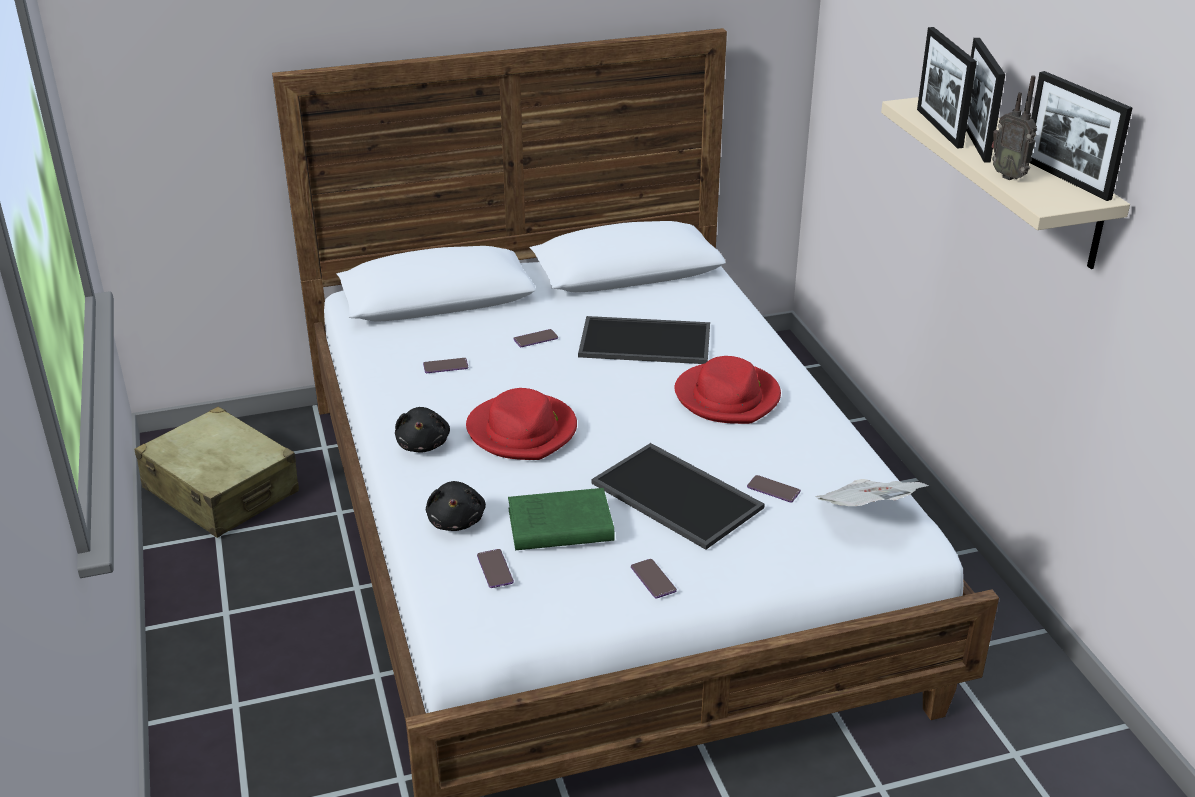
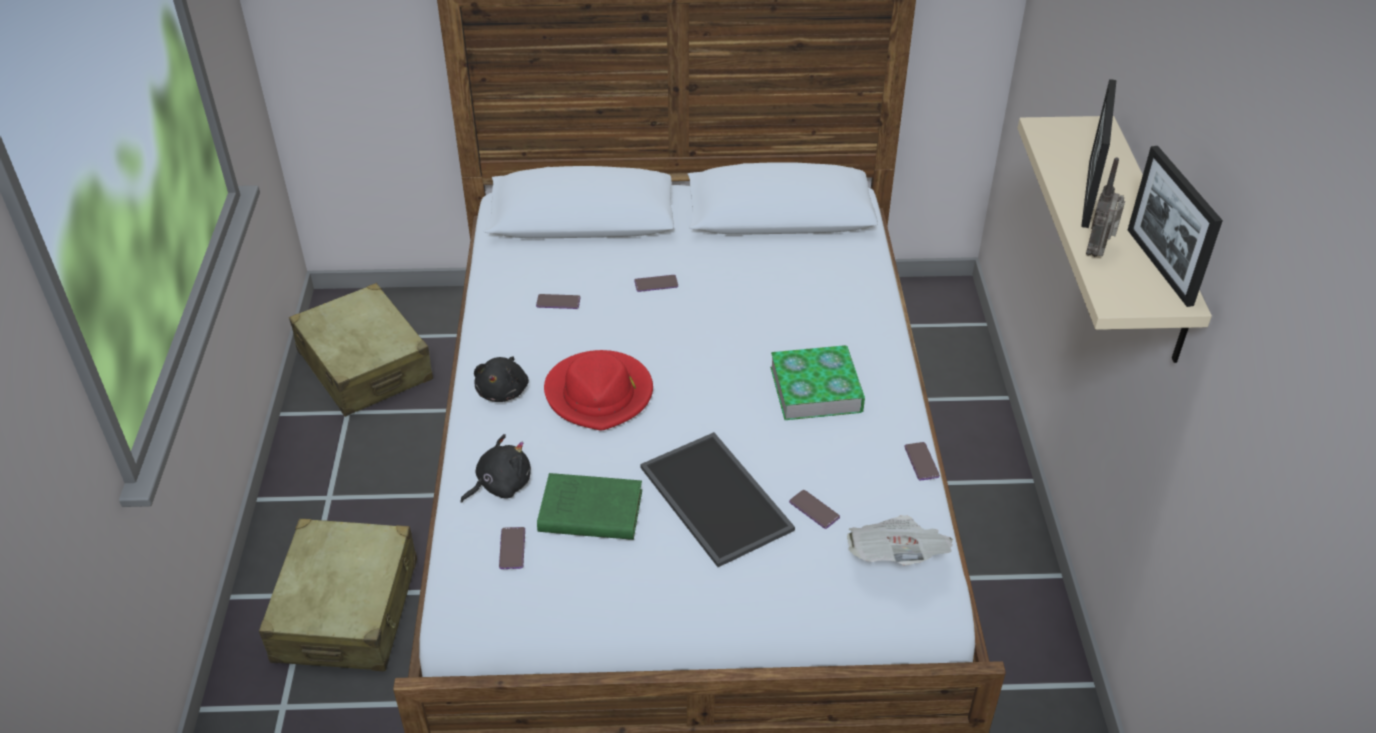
camera: 15 degrees right, 10 degrees up
(285, 711) = (347, 610): none -> beige suitcase
(456, 521) = (500, 485): black plush toy -> black plush toy turned 135 degrees counterclockwise
(643, 342) = (759, 306): tray -> none
(653, 579) = (654, 590): phone -> phone (921, 462)
(728, 397) = (816, 389): red hat -> book
(939, 128) = (1059, 167): picture frame -> none
(1009, 176) = (1098, 251): radio -> radio turned 45 degrees clockwise

